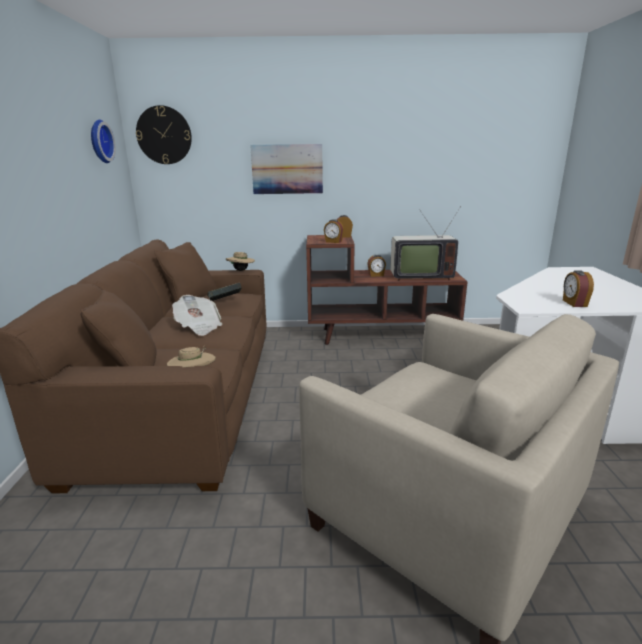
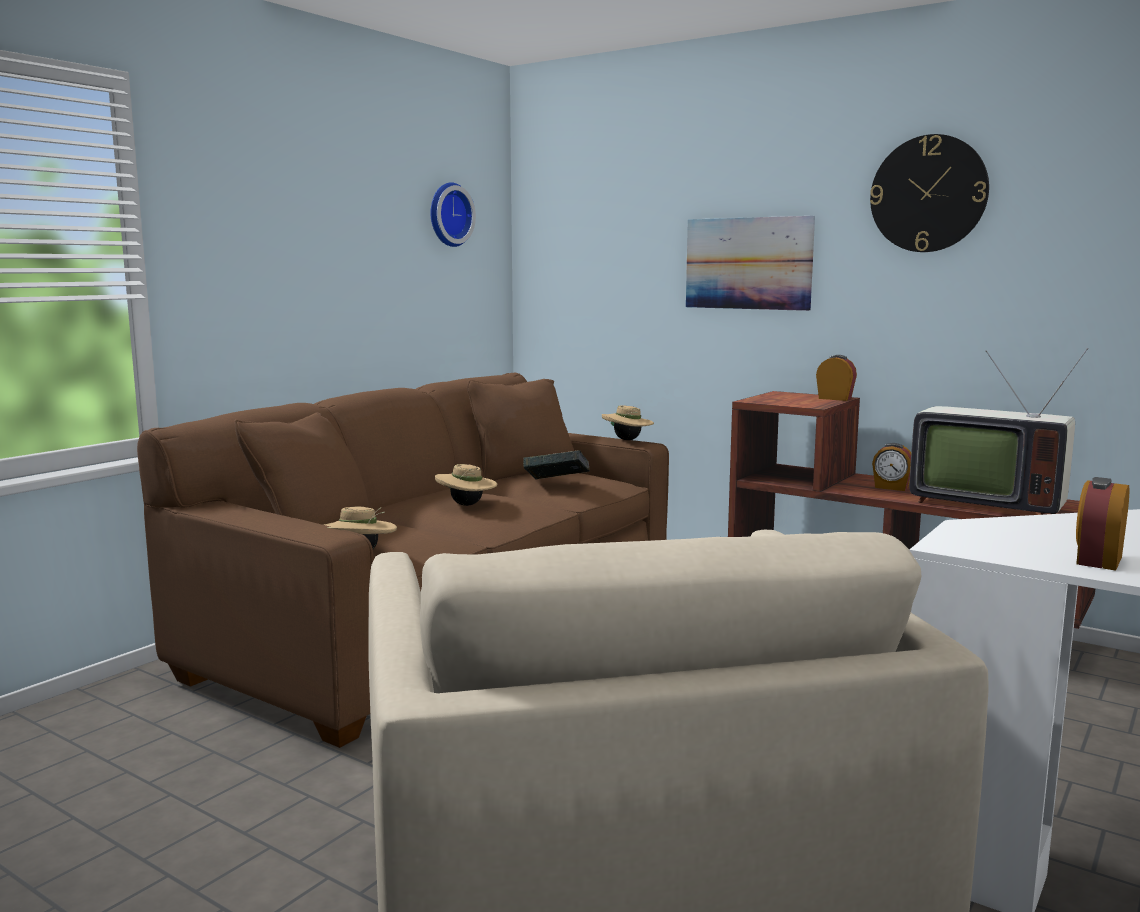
camera: 35 degrees right, 10 degrees down
(164, 135) = (563, 206): wall clock -> wall clock (928, 194)
(198, 327) = (466, 505): newspaper -> beige hat
(333, 241) = (792, 403): alarm clock -> none

